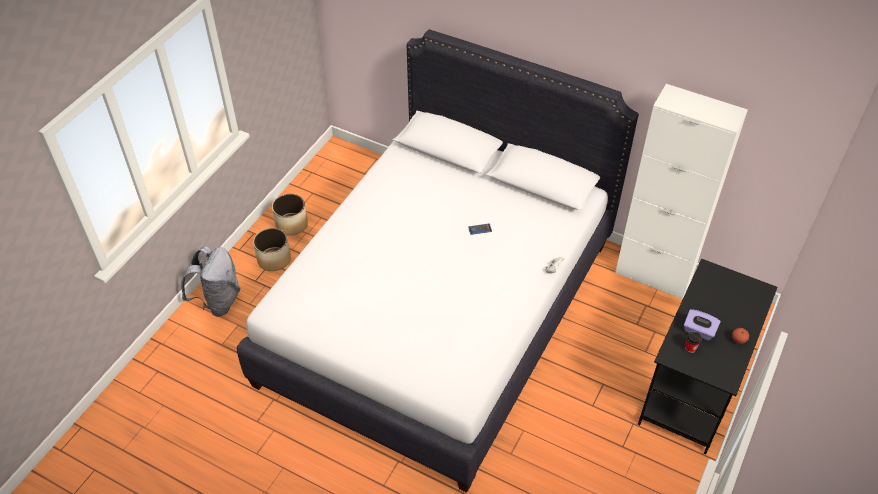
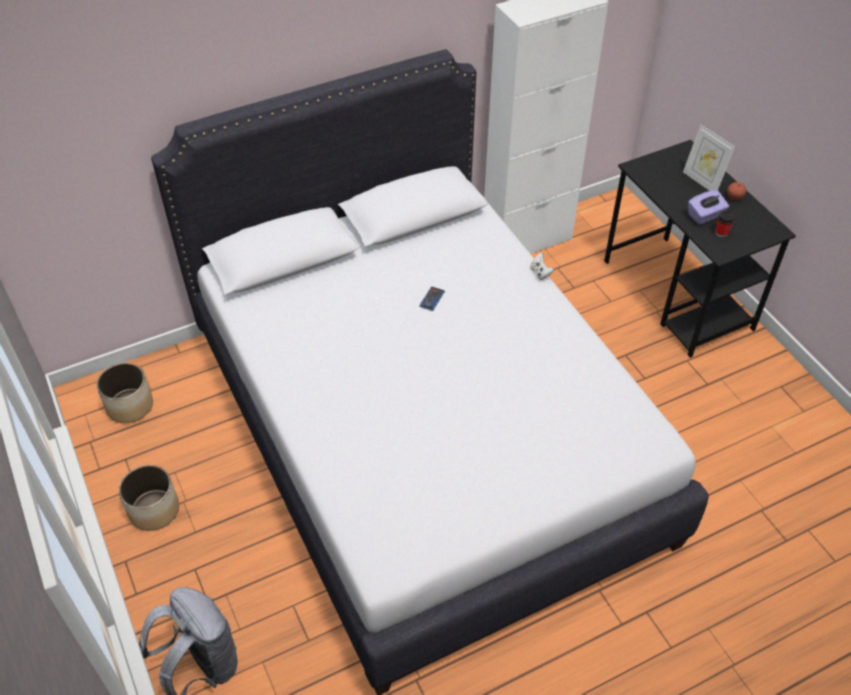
camera: 55 degrees left, 0 degrees up
(274, 259) = (193, 561): planter -> planter (130, 406)
(735, 313) = (702, 181): none -> picture frame

